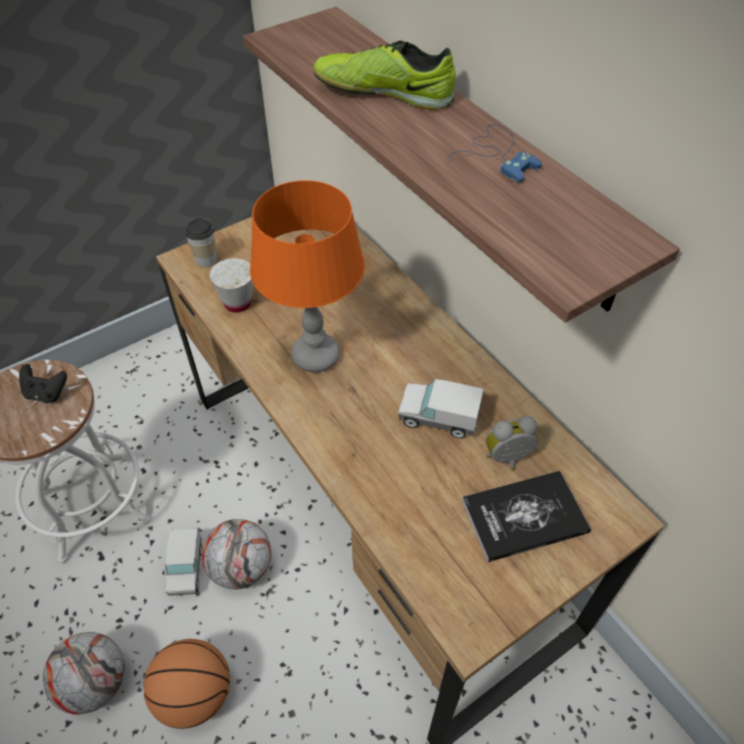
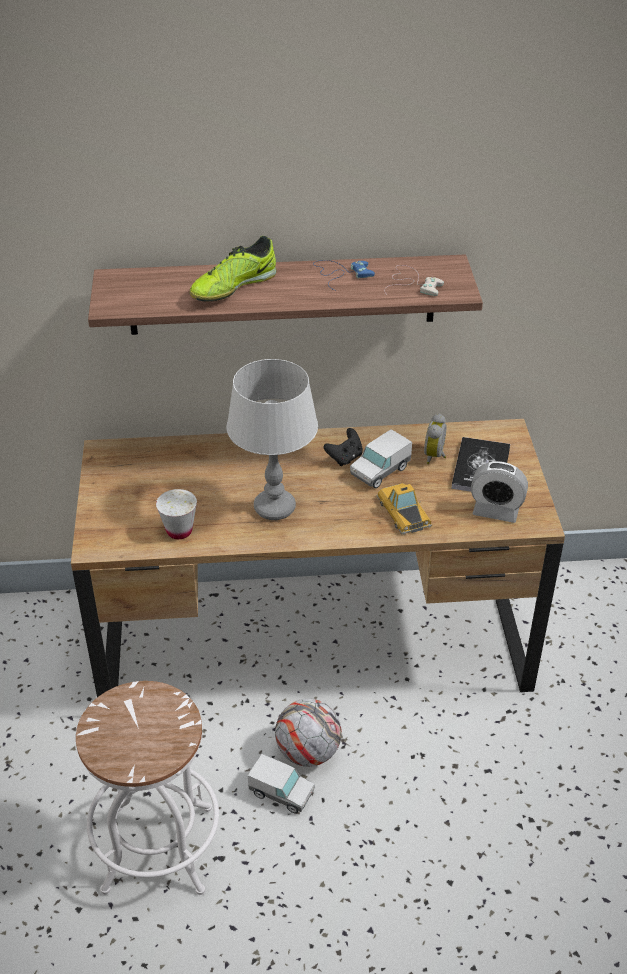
camera: 60 degrees left, 10 degrees down
(46, 393) = (134, 713): black game controller -> black game controller (345, 458)
(95, 682) = (346, 897): football -> none
(195, 694) = (401, 825): basketball -> none
(206, 260) = (108, 533): cup -> none
(316, 356) = (275, 507): orange table lamp -> grey table lamp
(386, 470) = (403, 511): none -> toy car
(454, 568) = (495, 511): none -> alarm clock
(541, 222) = (412, 283): none -> white game controller

